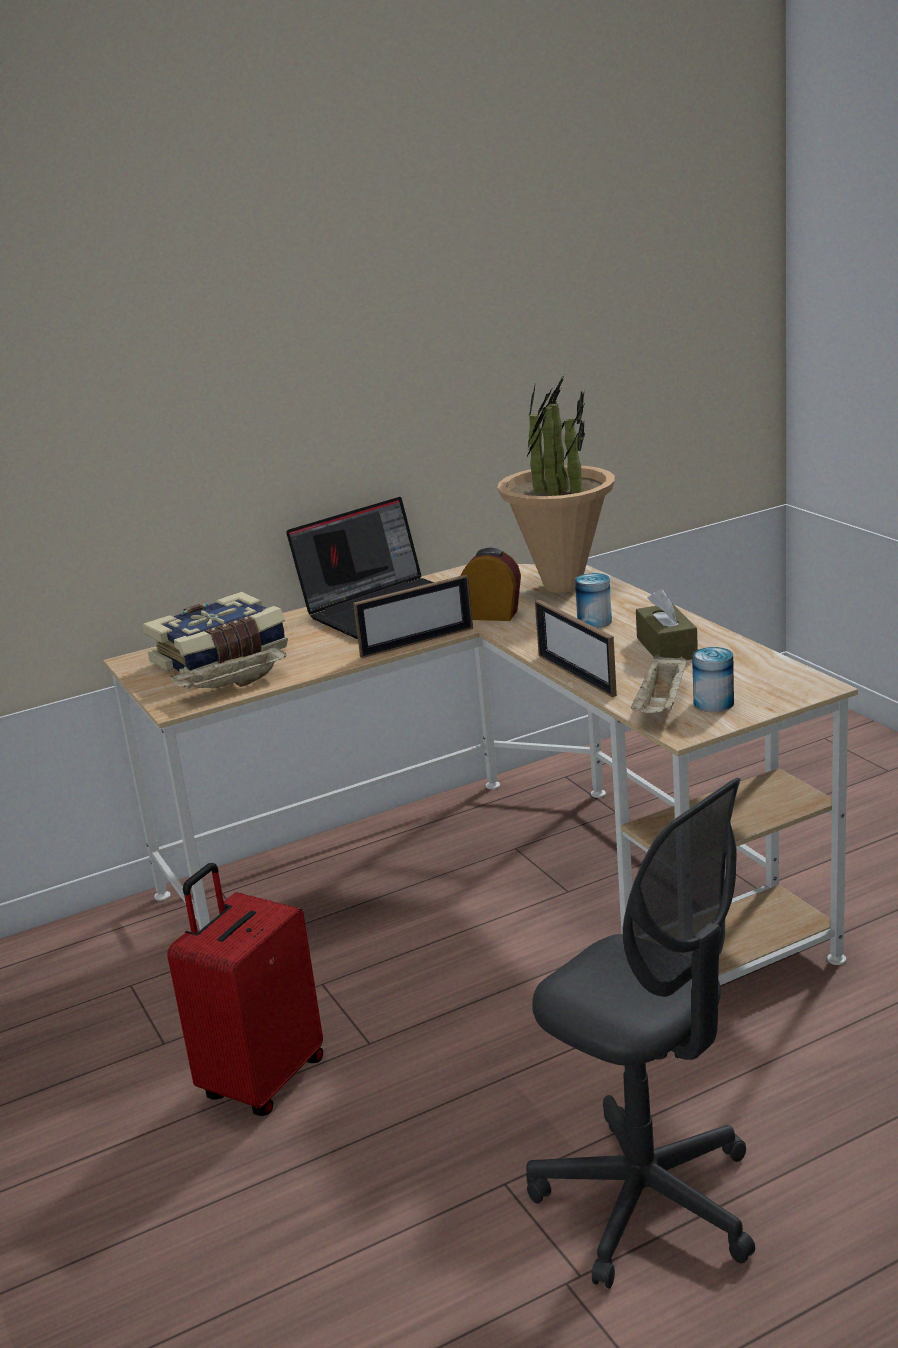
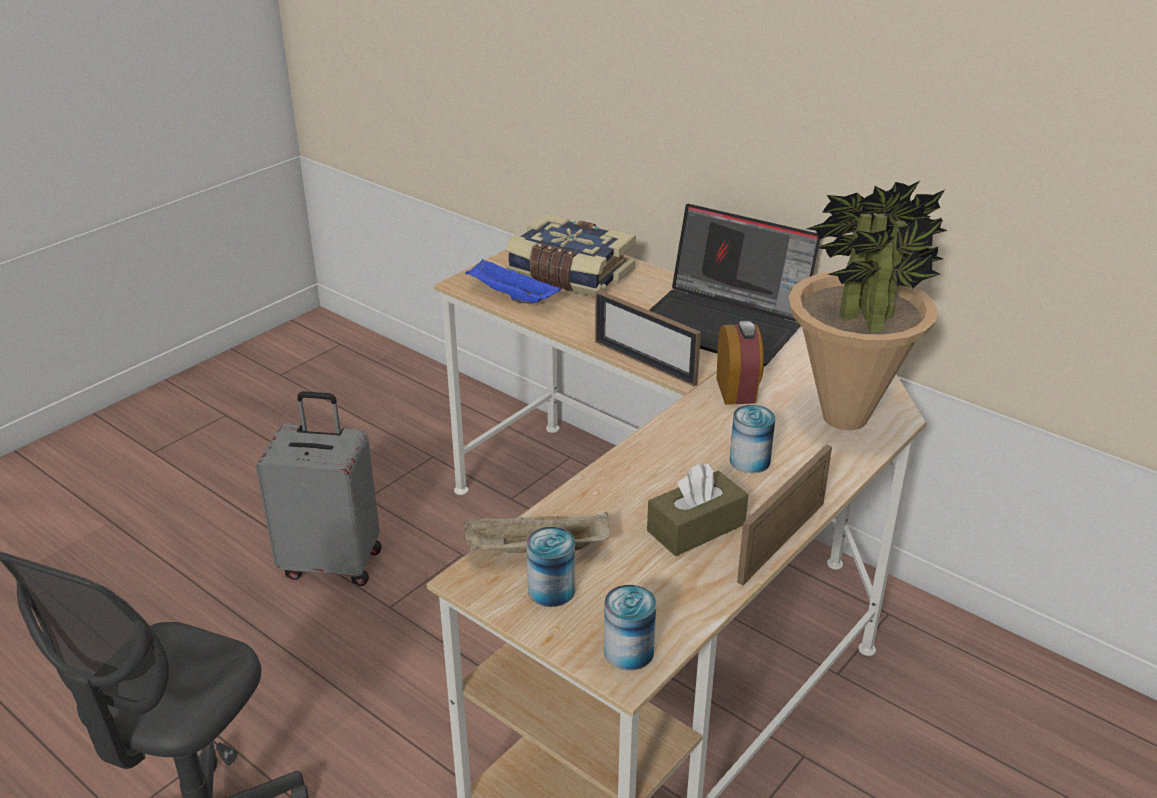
camera: 65 degrees right, 10 degrees up
(232, 687) = (510, 296): beige tray -> blue tray
(261, 1079) = (333, 562): red suitcase -> grey suitcase
(576, 675) = (597, 477): picture frame -> picture frame (782, 541)
(796, 683) = (628, 651): none -> can

